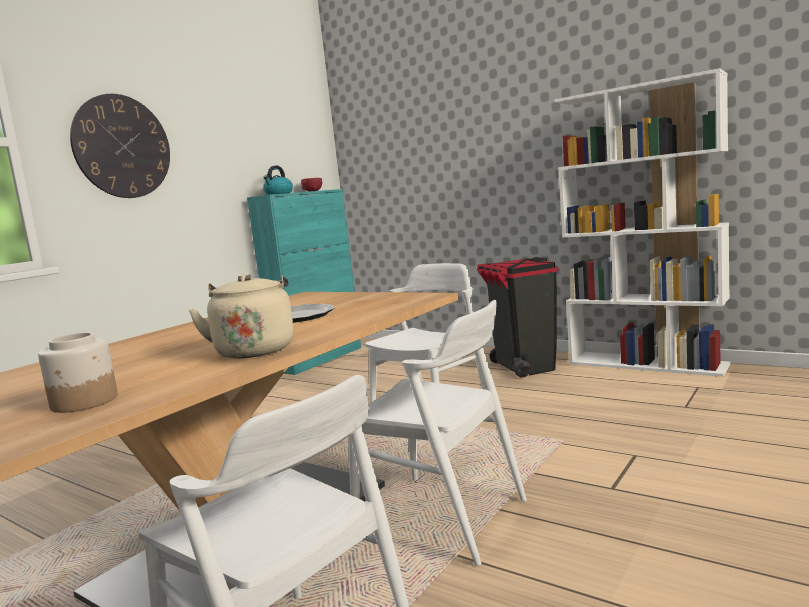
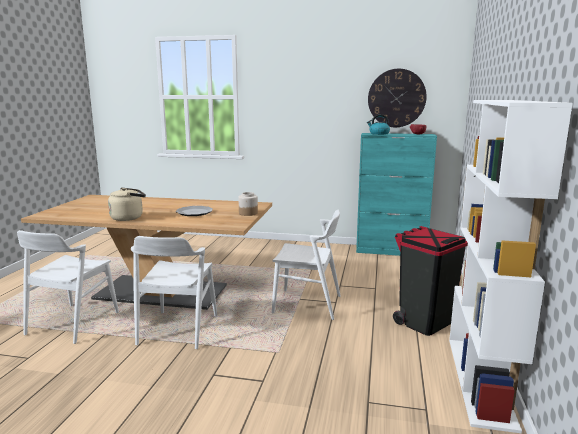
camera: 65 degrees right, 5 degrees up
(84, 402) = (75, 213): jar -> jar (248, 213)
(122, 146) = (287, 99): wall clock -> wall clock (396, 98)

